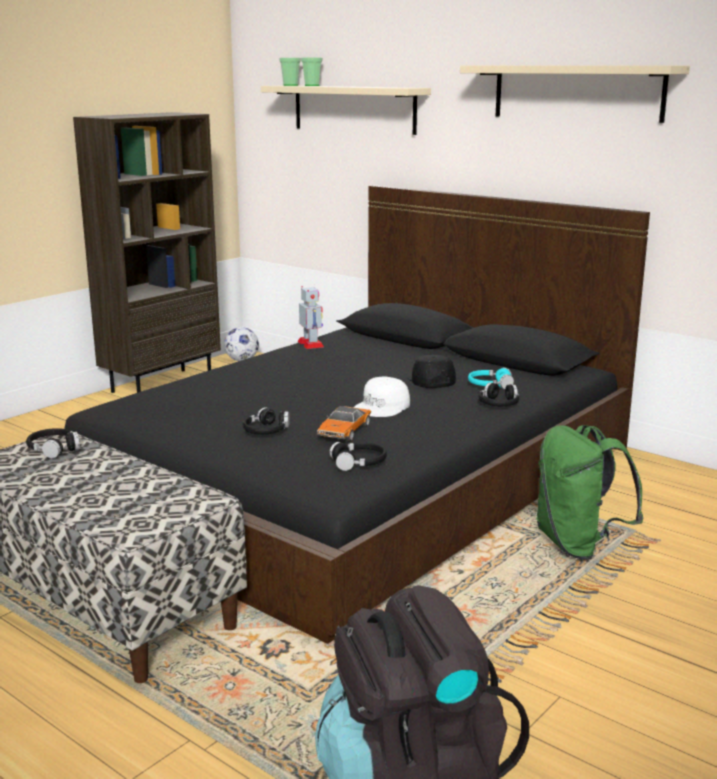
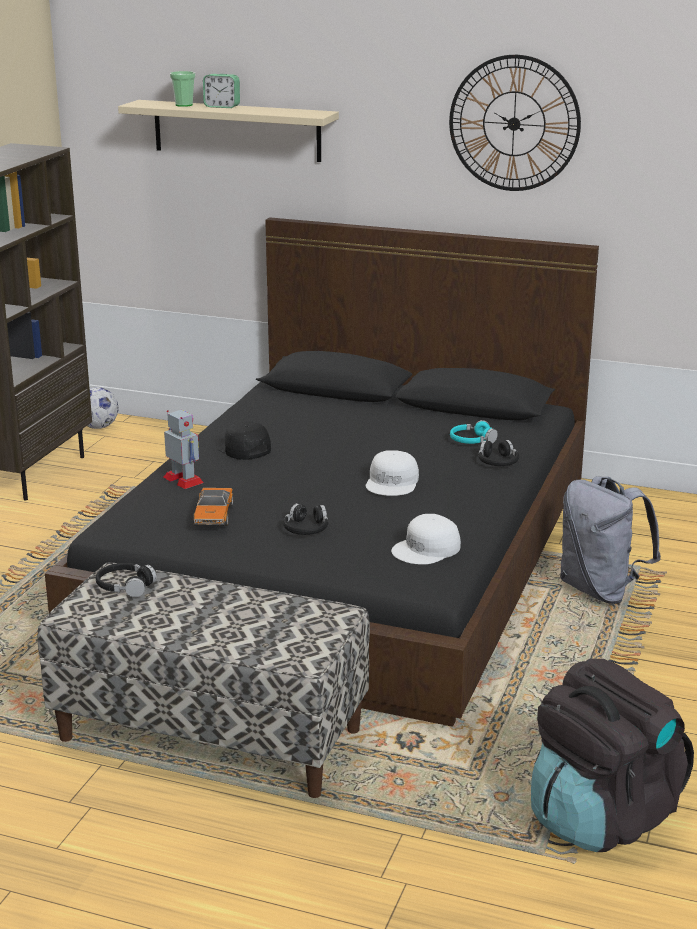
camera: 20 degrees left, 5 degrees up
(290, 85) = (153, 103): cup -> none
(311, 344) = (246, 412): toy robot -> toy robot (183, 480)
(340, 86) = (222, 106): none -> alarm clock
(344, 432) = (382, 517): toy car -> toy car (213, 515)
(359, 463) = (427, 549): black headphones -> white cap
(430, 379) = (409, 442): black cap -> black cap (242, 448)
(577, 92) = (514, 123): beige shelf -> wall clock
(578, 545) = (601, 590): green backpack -> grey backpack

